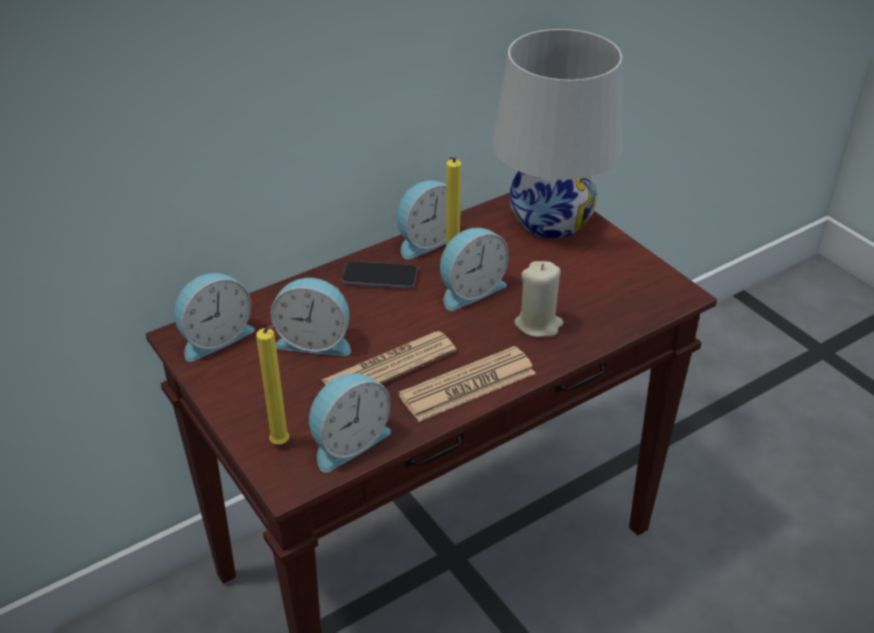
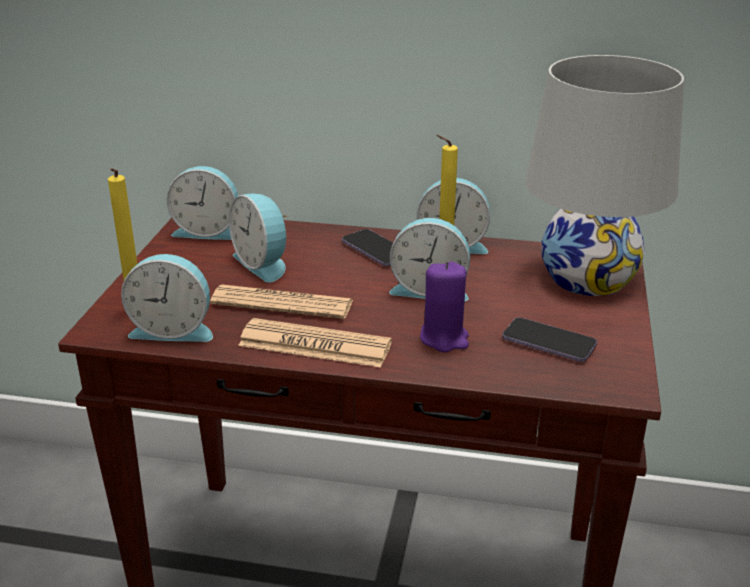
camera: 45 degrees right, 10 degrees down
(538, 324) = (444, 338): beige candle -> purple candle
(600, 287) = (548, 342): none -> phone

